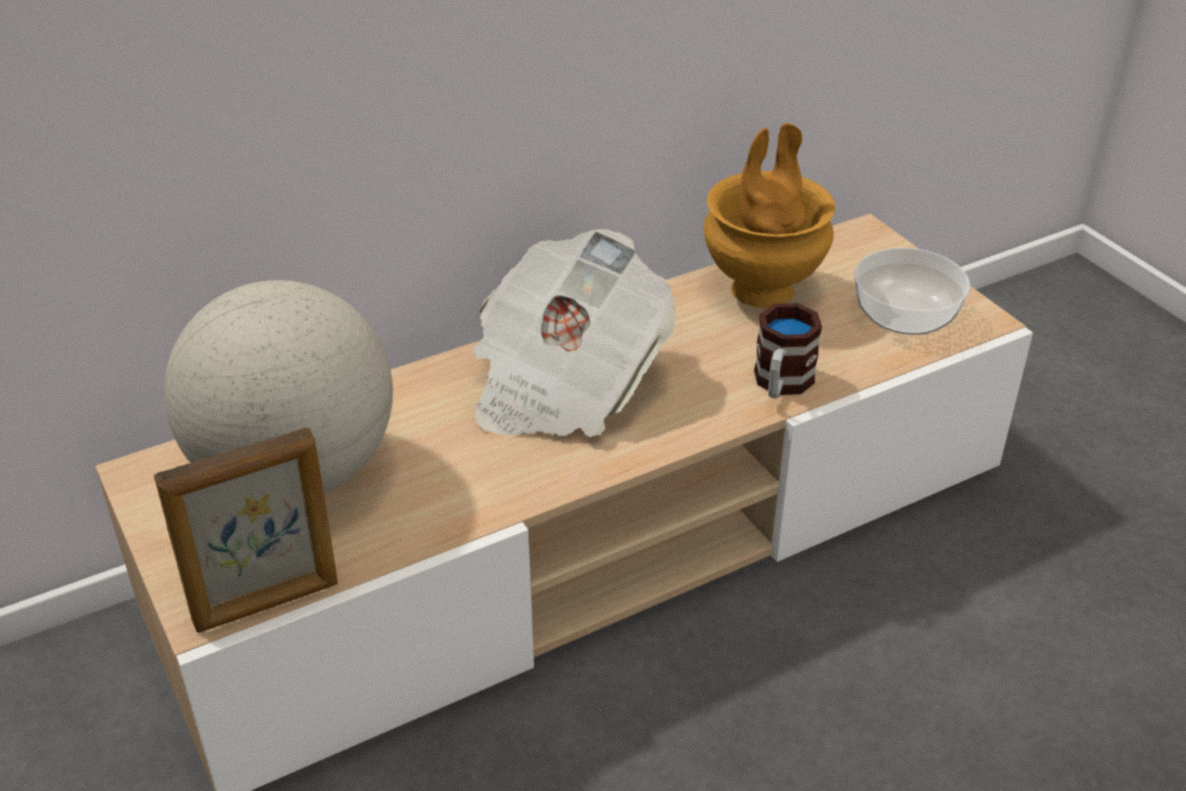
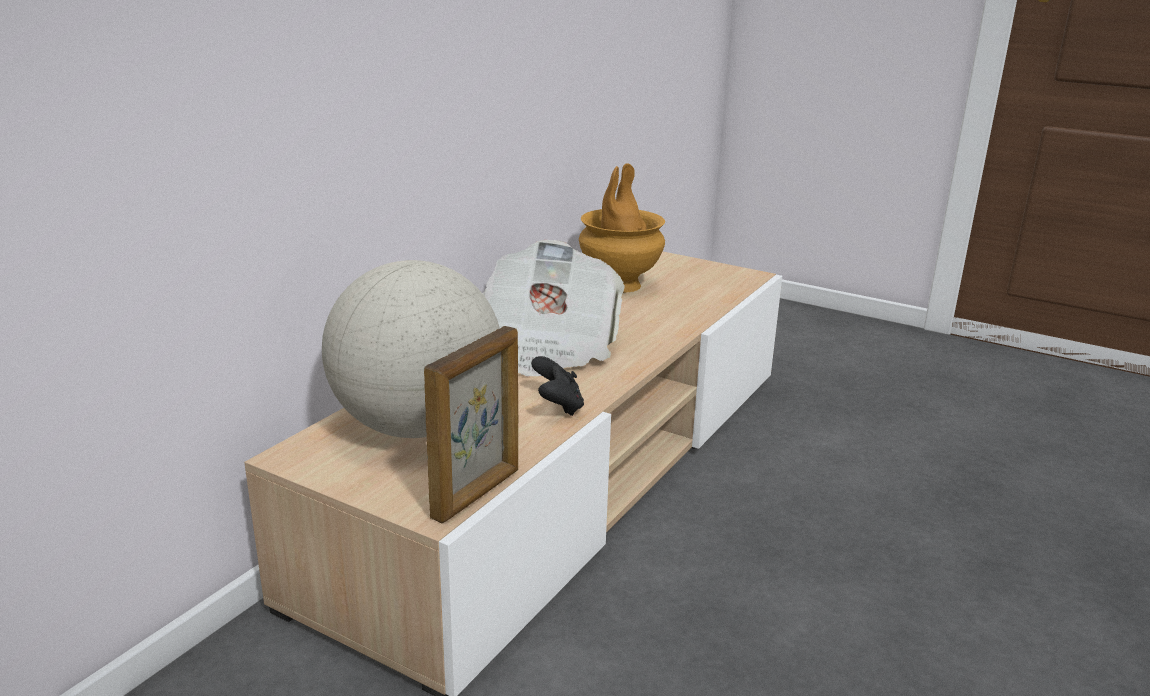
camera: 30 degrees left, 15 degrees down
(474, 495) = (558, 406): none -> black game controller
(780, 385) = (680, 320): mug -> none
(905, 316) = (711, 281): bowl -> none

